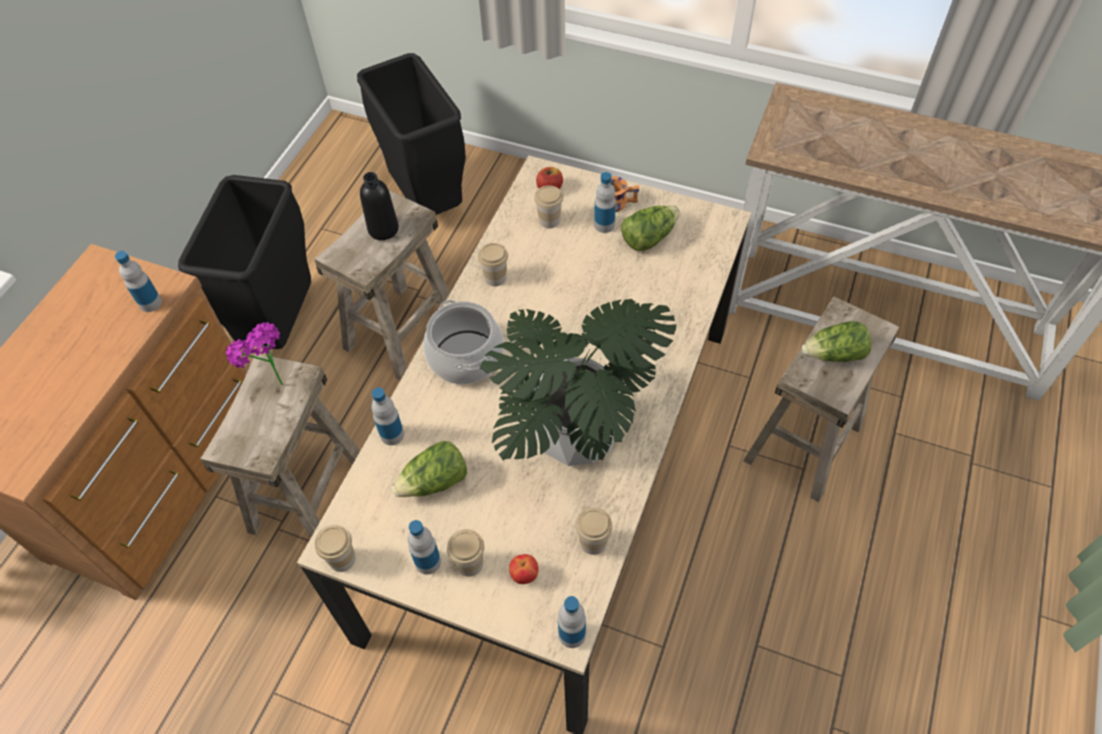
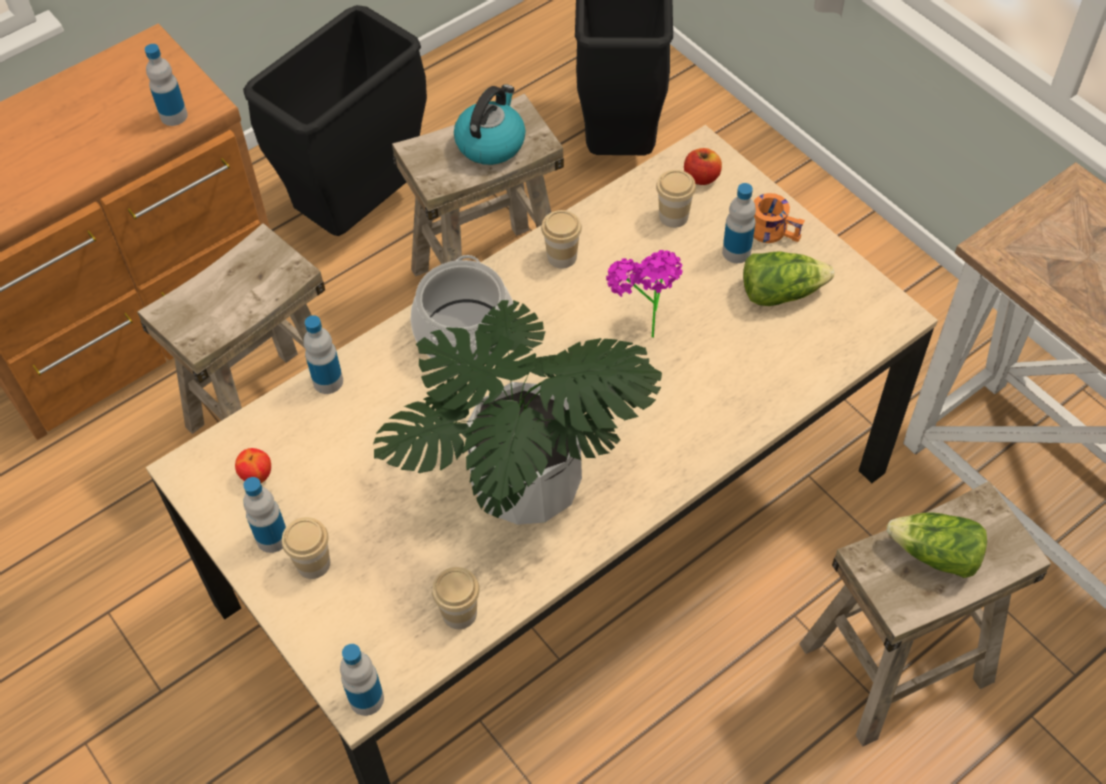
camera: 30 degrees right, 0 degrees up
(272, 380) = (261, 262): potted plant -> potted plant (643, 327)
(342, 559) = (190, 487): cup -> none
(383, 229) = (491, 143): black bottle -> kettle
(435, 482) = (337, 456): lettuce -> none
(524, 575) = (361, 608): apple -> apple (257, 476)

